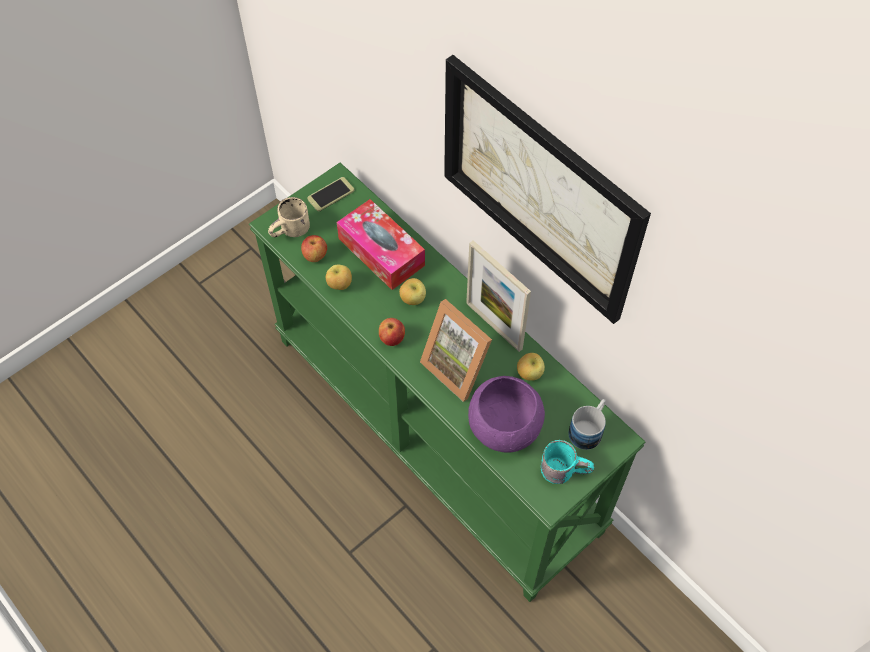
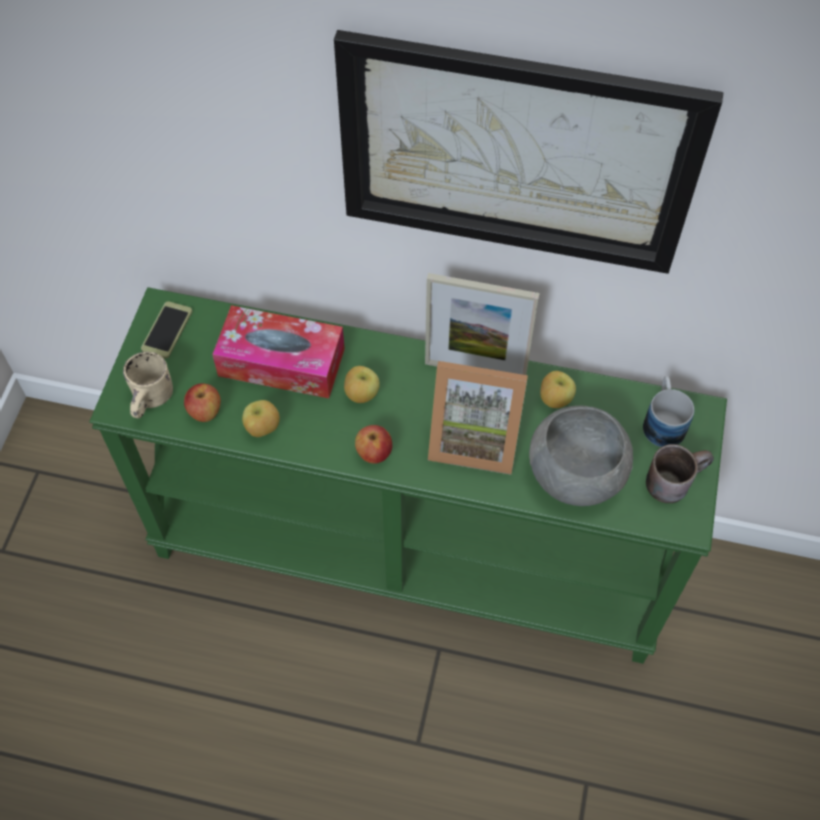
camera: 35 degrees left, 0 degrees up
(504, 426) = (575, 473): purple bowl -> grey bowl
(564, 468) = (672, 479): turquoise mug -> brown mug

